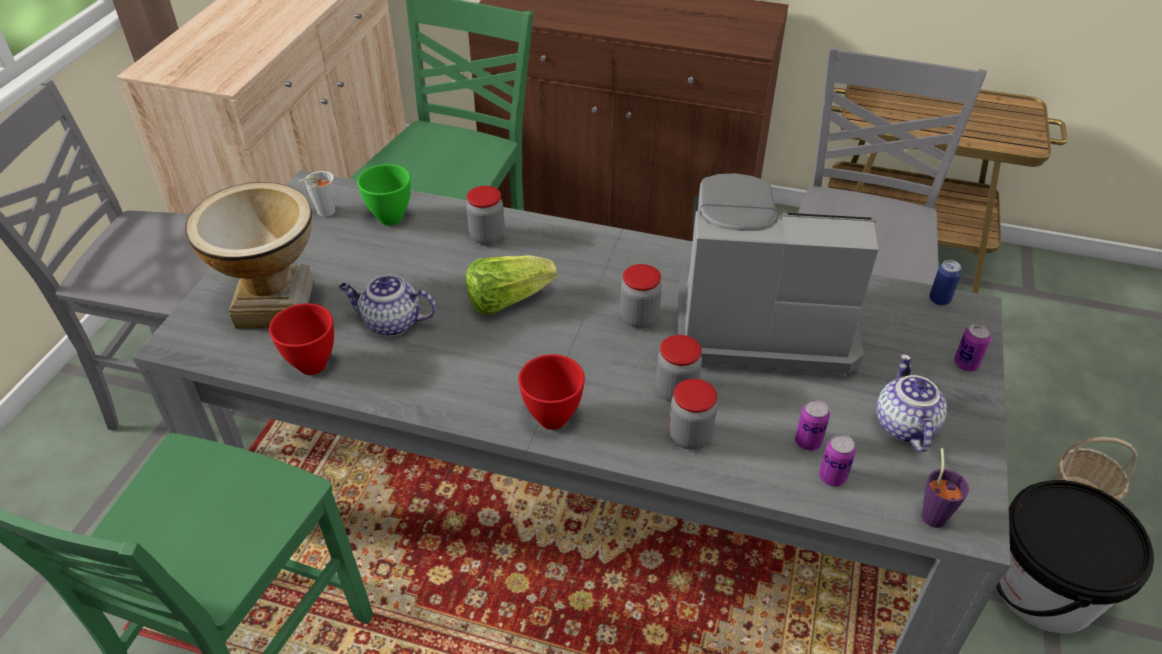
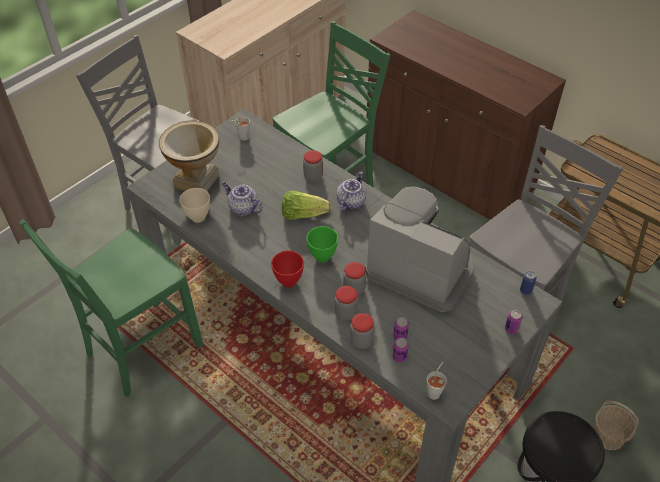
camera: 25 degrees right, 5 degrees up
(311, 365) = (197, 217): red bowl -> beige bowl
(390, 218) = (272, 150): green bowl -> green bowl (322, 256)
(639, 318) = (360, 246): jar -> jar (361, 341)
(903, 425) = (453, 346): teapot -> teapot (350, 202)
(933, 512) = (435, 392): purple cup -> grey cup

